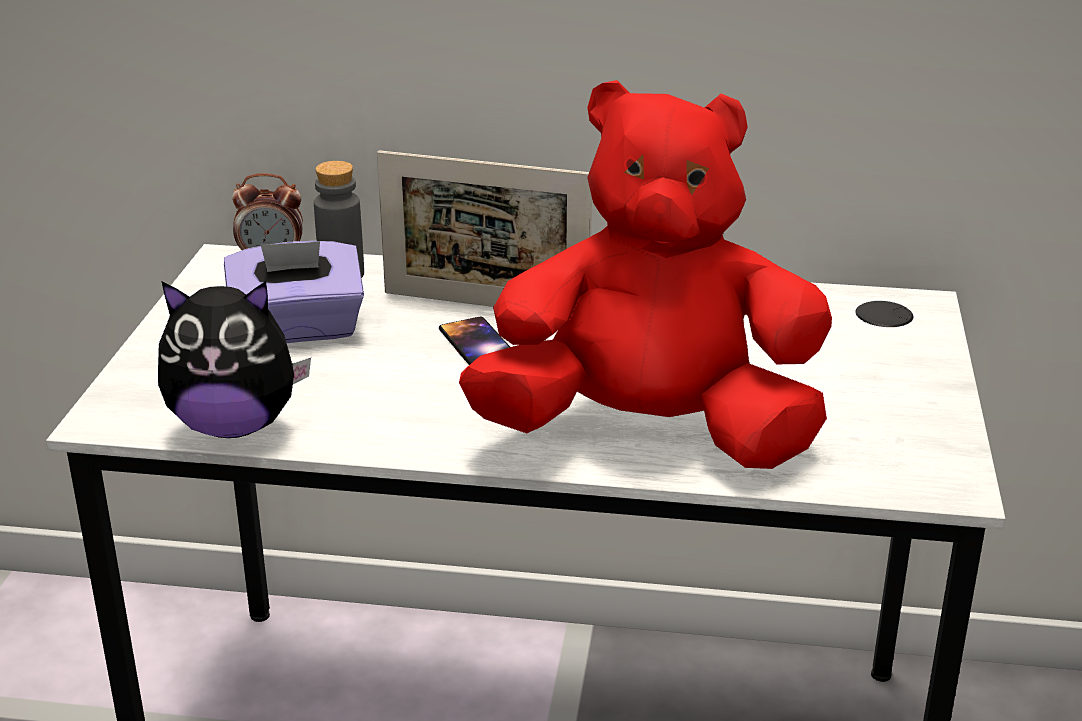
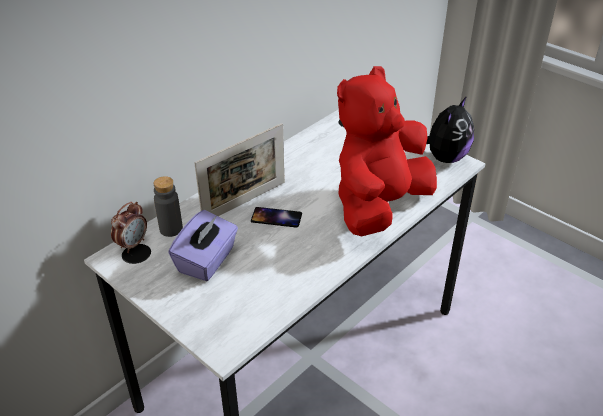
camera: 55 degrees left, 10 degrees up
(235, 426) = (271, 310): plush toy -> plush toy (444, 157)

